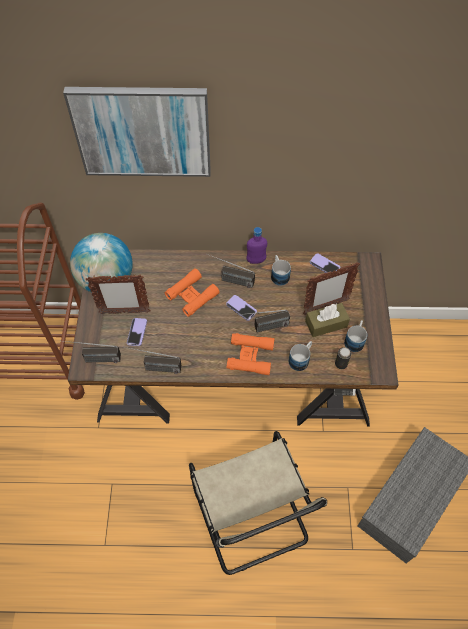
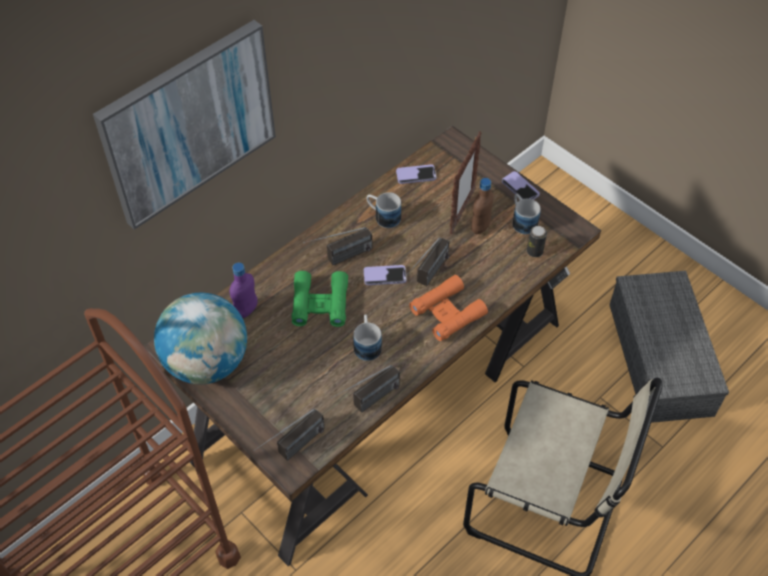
camera: 45 degrees left, 5 degrees down
(124, 312) = (267, 377): picture frame -> none
(137, 332) = (306, 385): phone -> phone (520, 188)
(192, 295) = (320, 303): orange binoculars -> green binoculars
(256, 260) = (344, 220): purple bottle -> purple bottle (246, 310)
(301, 359) = (495, 276): mug -> mug (367, 344)
(326, 324) = (480, 227): brown tissue box -> brown bottle

